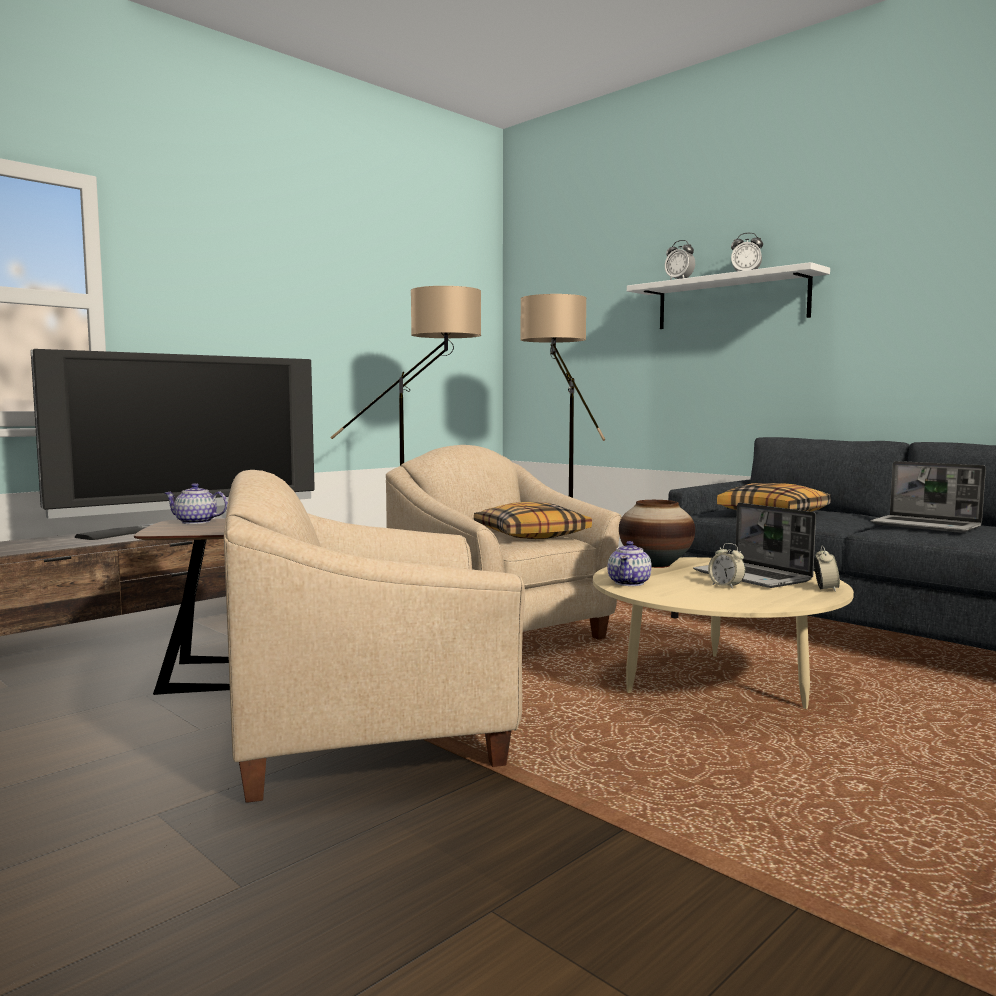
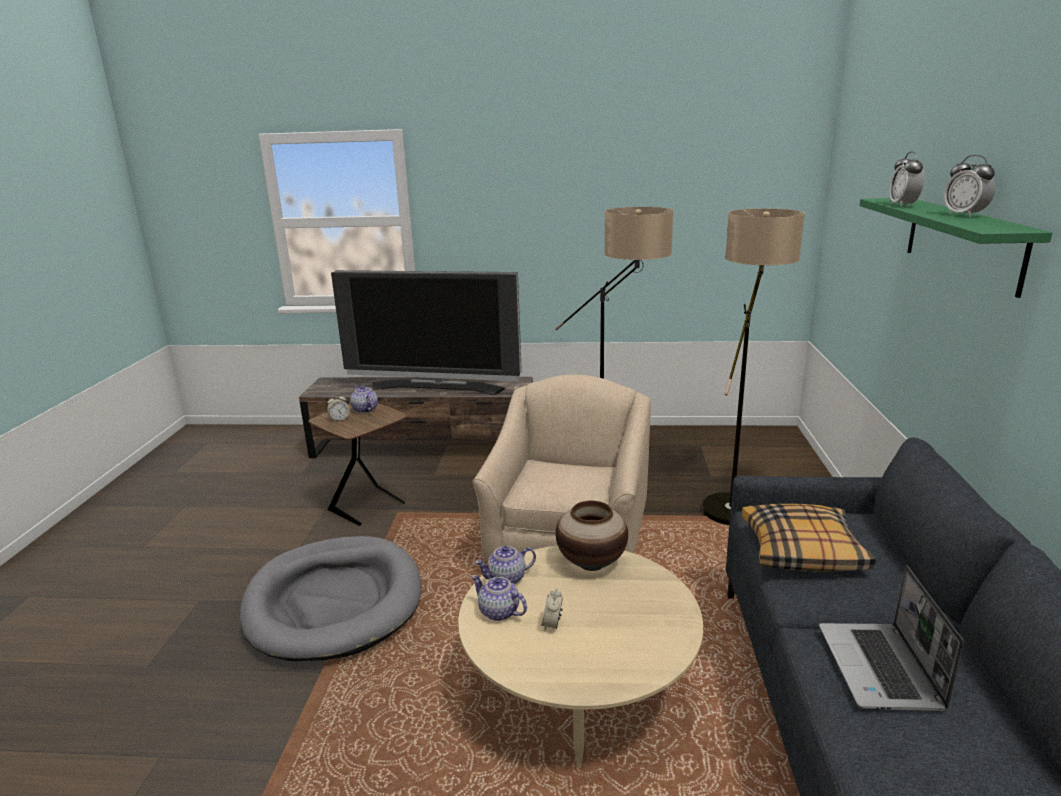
camera: 50 degrees right, 15 degrees up
(369, 736) = (334, 602): beige armchair -> grey dog bed
(531, 534) = (572, 481): pillow -> none
(679, 592) = (499, 612): none -> teapot
(731, 301) = (962, 242): white shelf -> green shelf
(753, 577) = (609, 625): laptop -> none
(825, 589) = (610, 680): alarm clock -> alarm clock (339, 419)

